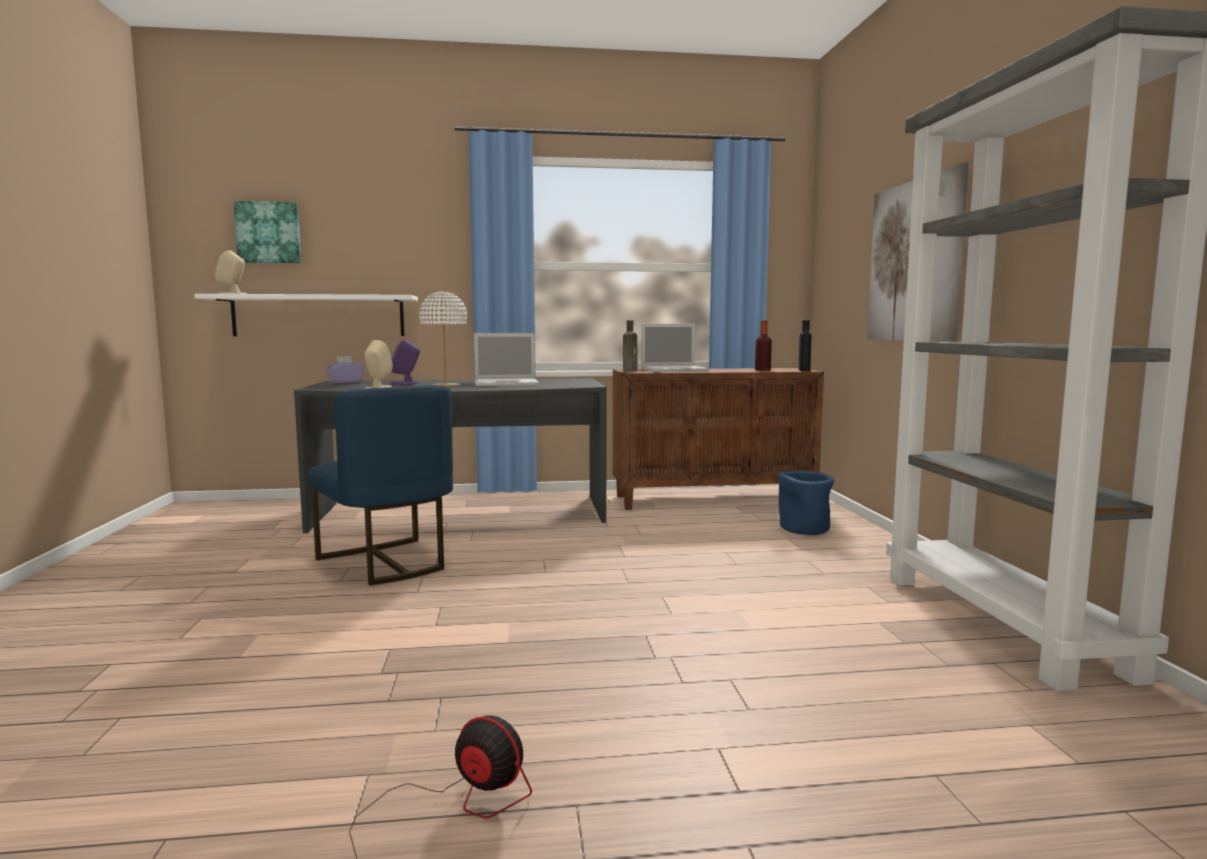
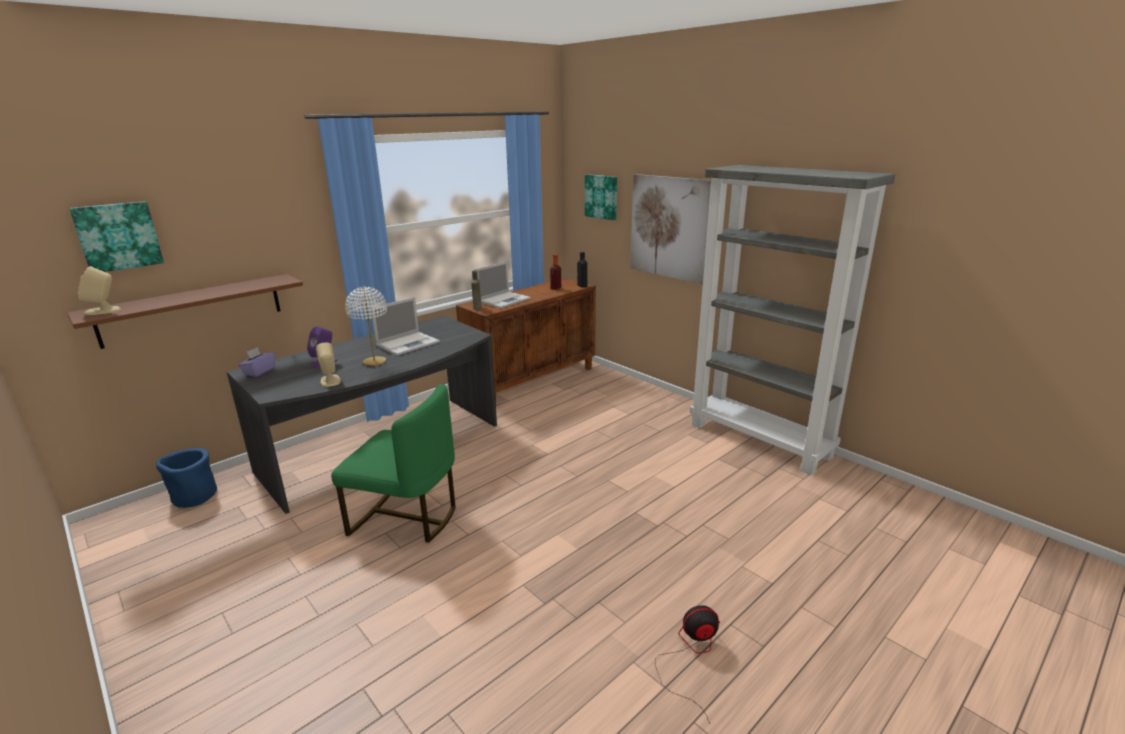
camera: 35 degrees left, 15 degrees up
(319, 316) = (192, 309): white shelf -> brown shelf
(386, 562) = (406, 517): blue chair -> green chair
(804, 529) = (612, 395): blue planter -> blue planter (194, 497)
(845, 242) = (601, 196): none -> picture

